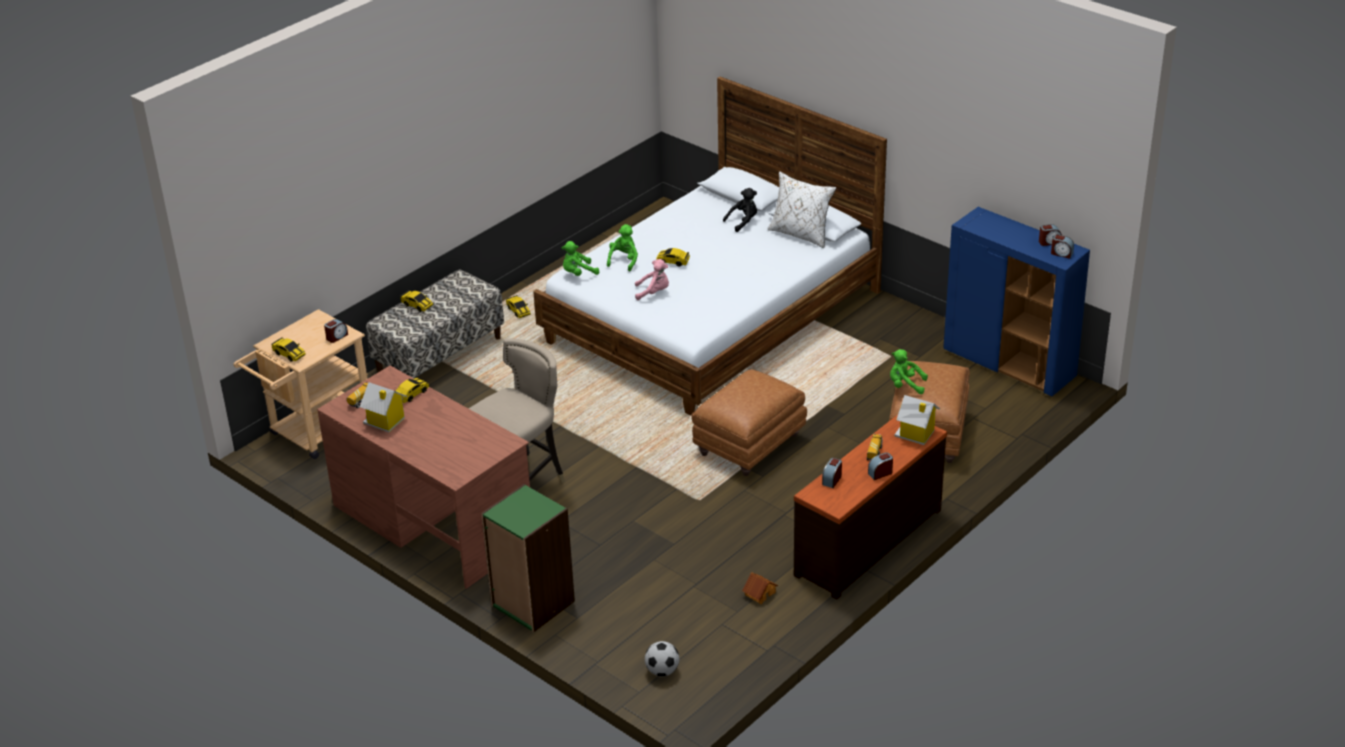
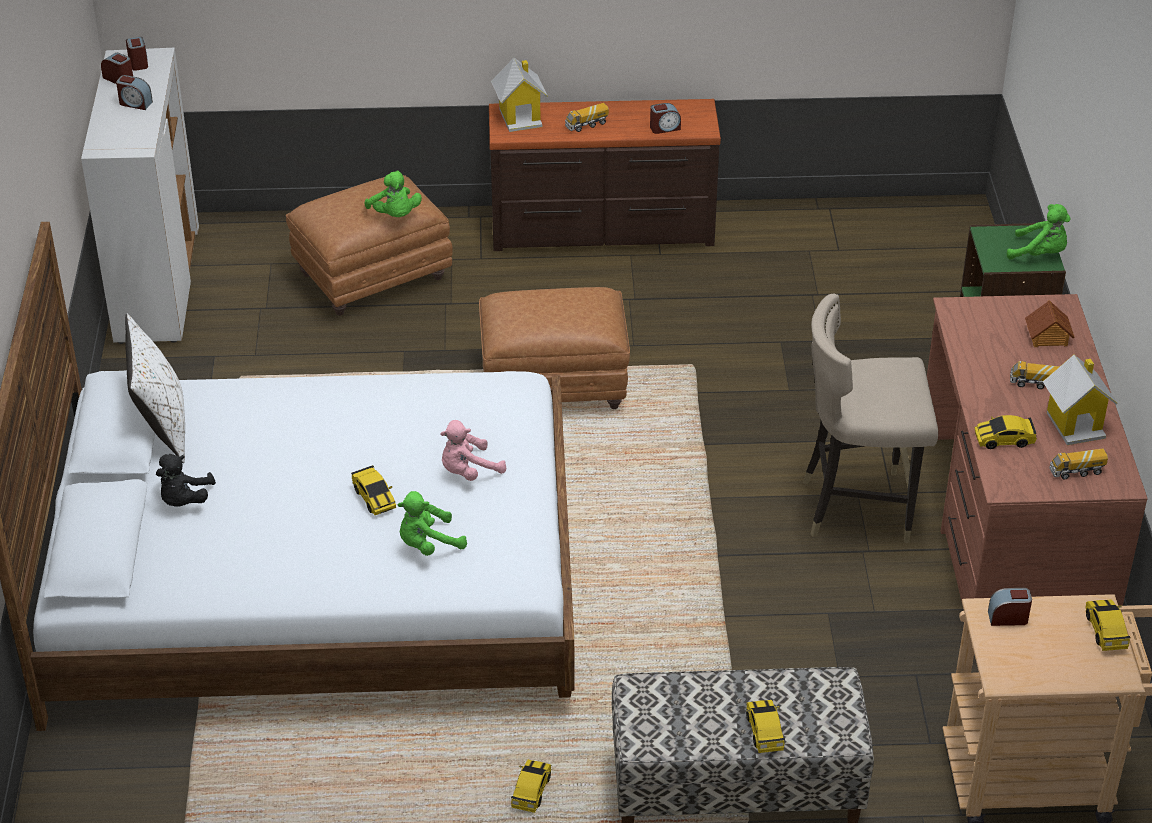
camera: 135 degrees left, 5 degrees up
(425, 429) = (1035, 383): none -> toy truck
(578, 273) = (512, 570): green plush toy -> green plush toy (1040, 254)
(654, 292) = (468, 471): pink plush toy -> pink plush toy turned 75 degrees counterclockwise
(662, 671) = (944, 248): football -> none
(743, 222) = (184, 500): black plush toy -> black plush toy turned 90 degrees counterclockwise
(759, 593) = (767, 251): toy house -> toy house (1047, 337)
(880, 473) = (613, 108): alarm clock -> alarm clock (135, 103)
(1010, 364) = (157, 285): blue cabinet -> white cabinet

